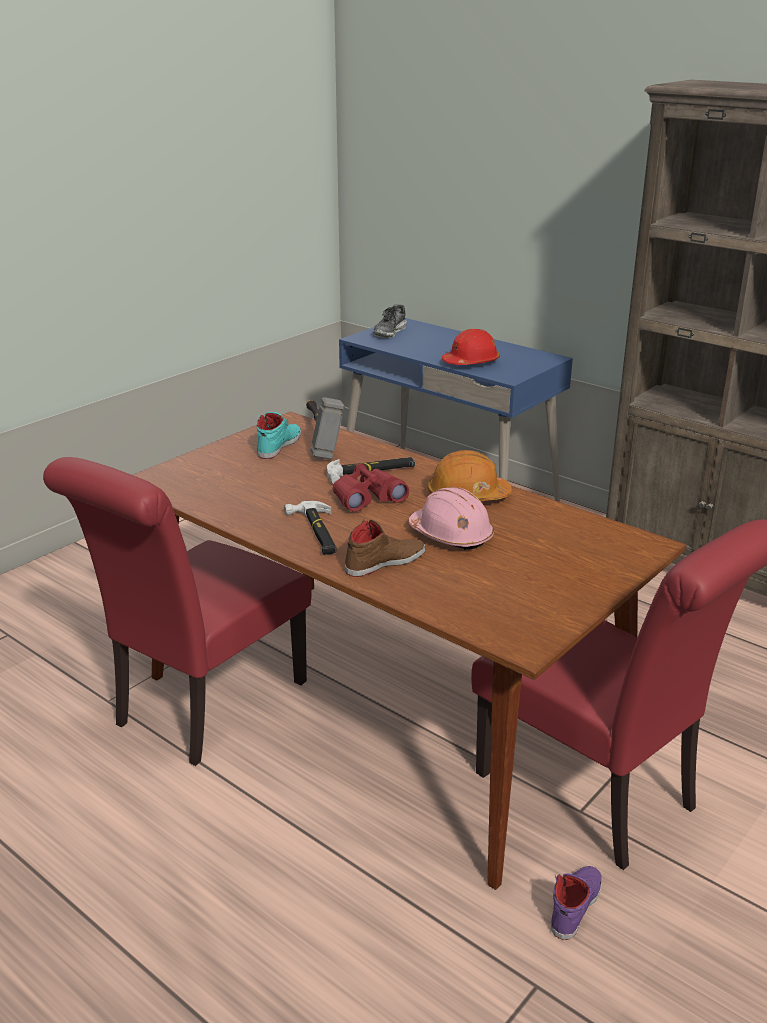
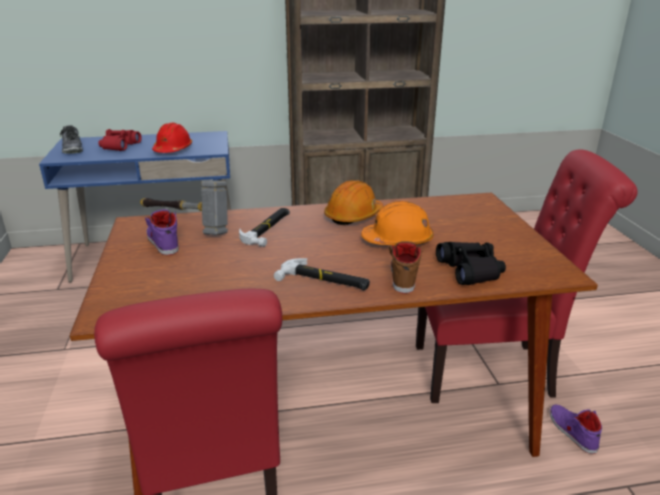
camera: 50 degrees left, 0 degrees up
(278, 445) = (162, 241): turquoise shoe -> purple shoe
(367, 498) = (303, 244): red binoculars -> red binoculars (119, 146)
(446, 592) = (470, 270): none -> black binoculars
(451, 535) = (398, 240): pink hard hat -> orange hard hat

